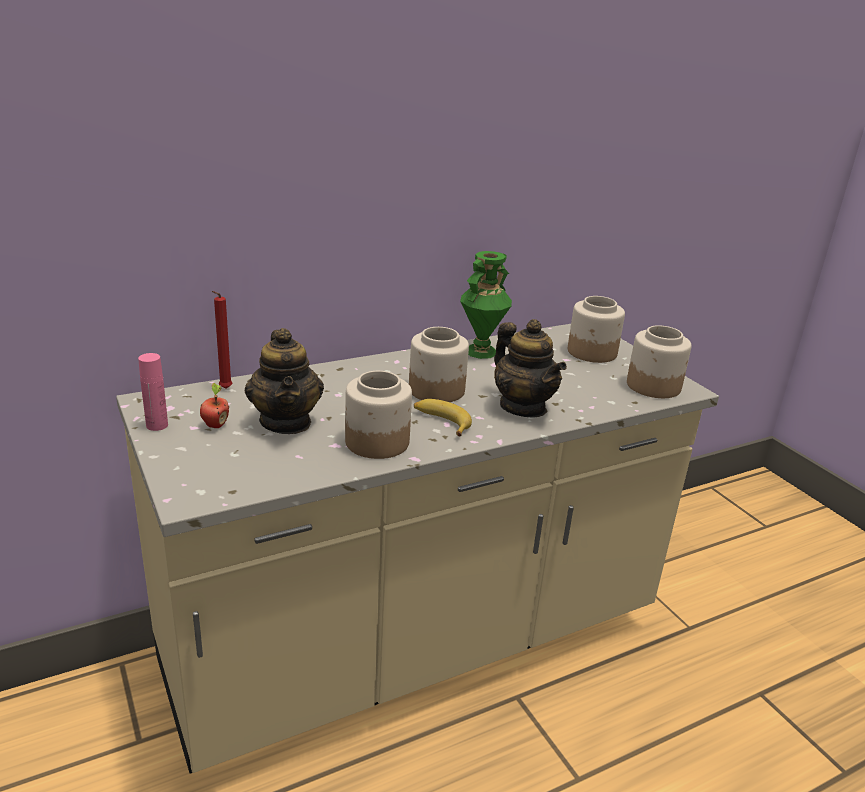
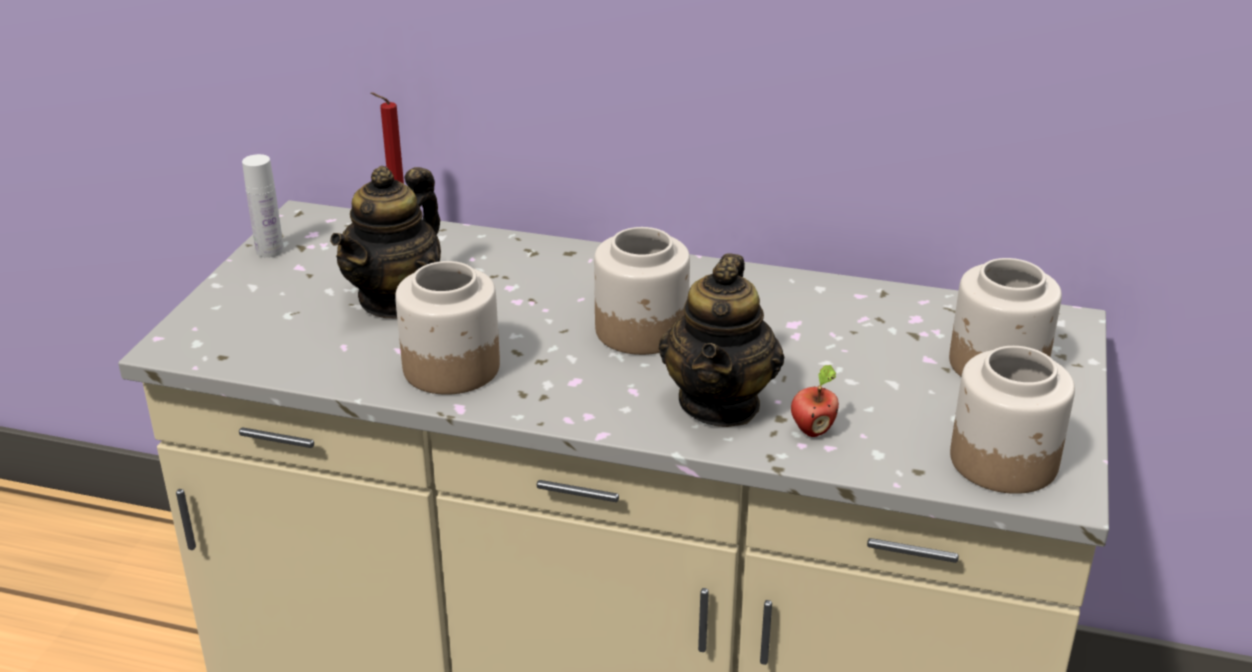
camera: 45 degrees right, 5 degrees up
(157, 425) = (270, 250): pink bottle -> white bottle
(215, 425) = (322, 273): apple -> apple (812, 430)
(441, 422) = (571, 376): banana -> none
(481, 352) = (807, 298): green vase -> none

